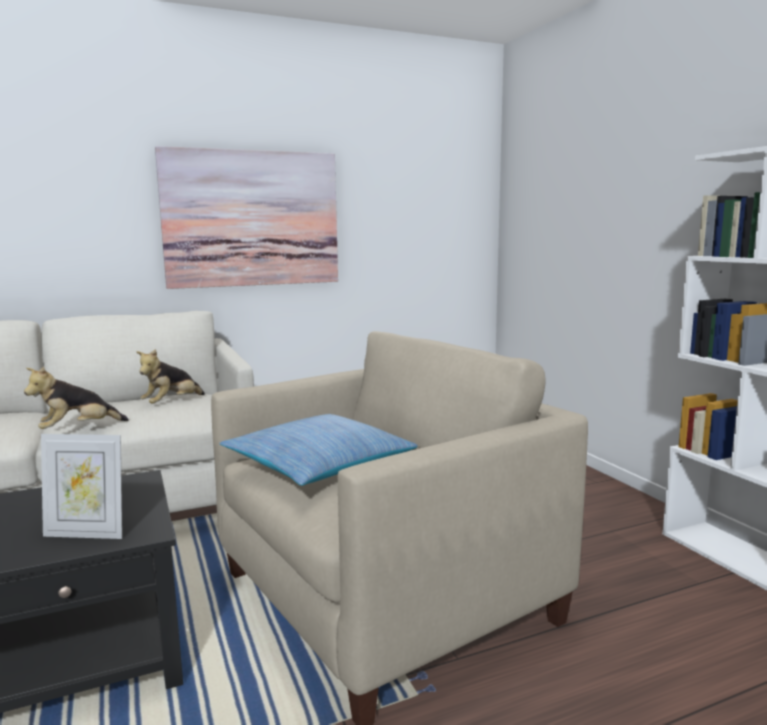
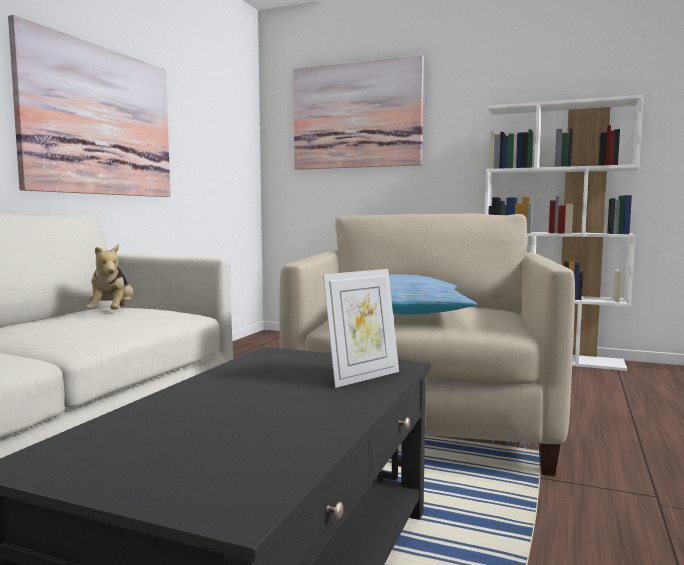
camera: 45 degrees left, 5 degrees down
(78, 429) = (91, 336): plush toy -> none
(581, 169) = (356, 115): none -> picture

